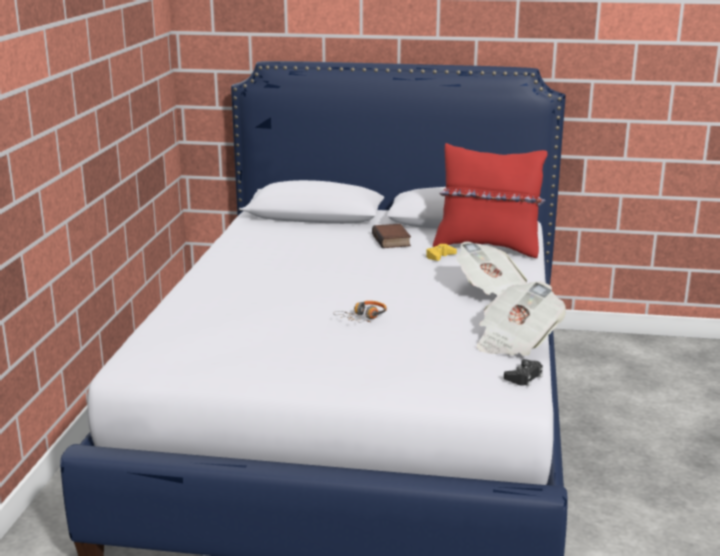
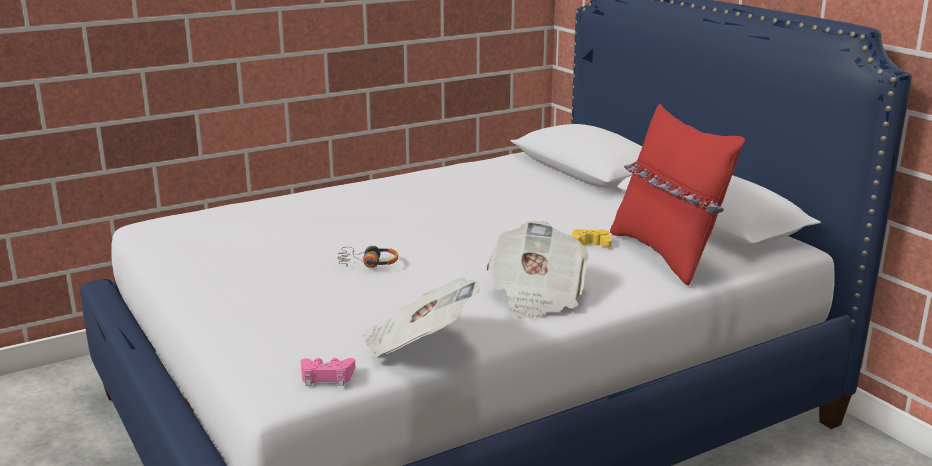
camera: 50 degrees right, 0 degrees up
(392, 240) = (589, 214): book -> none
(524, 377) = (326, 376): black game controller -> pink game controller

